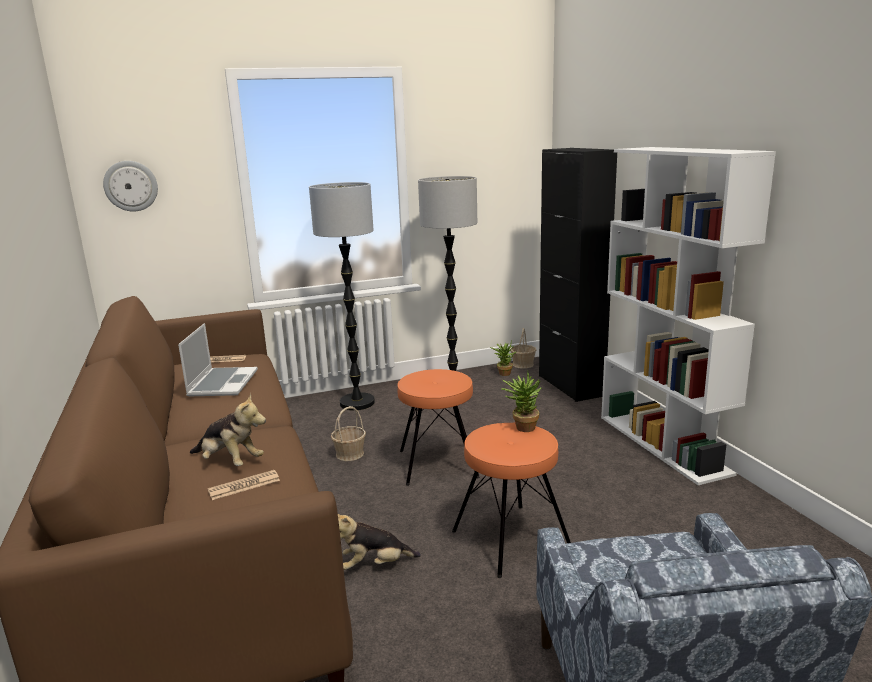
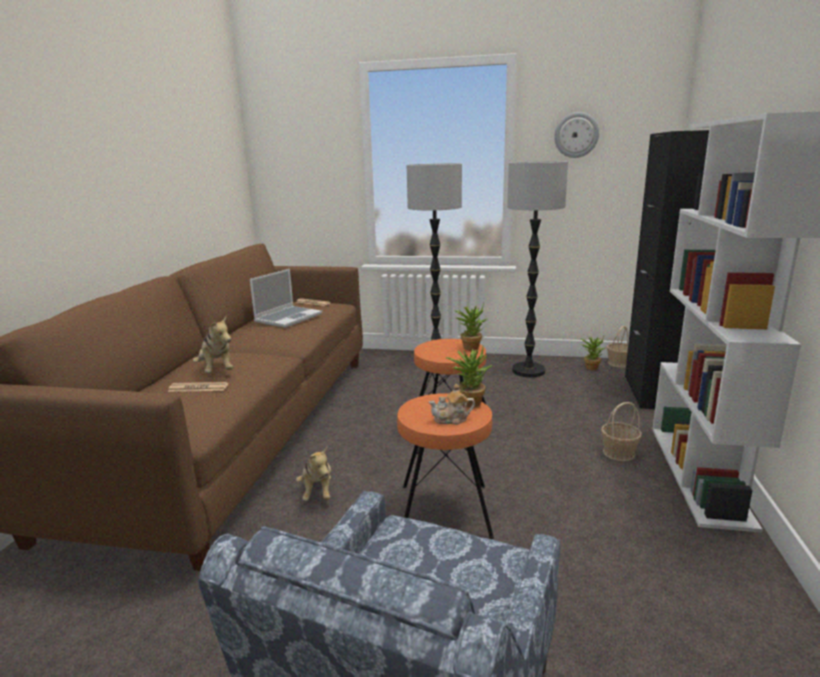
camera: 30 degrees right, 0 degrees up
(131, 186) = (284, 160): wall clock -> wall clock (576, 135)
(349, 454) = (389, 402): basket -> basket (618, 453)
(374, 565) = (317, 491): plush toy -> plush toy turned 120 degrees counterclockwise
(453, 375) = (470, 347): none -> potted plant
(529, 446) = (451, 419): none -> teapot

